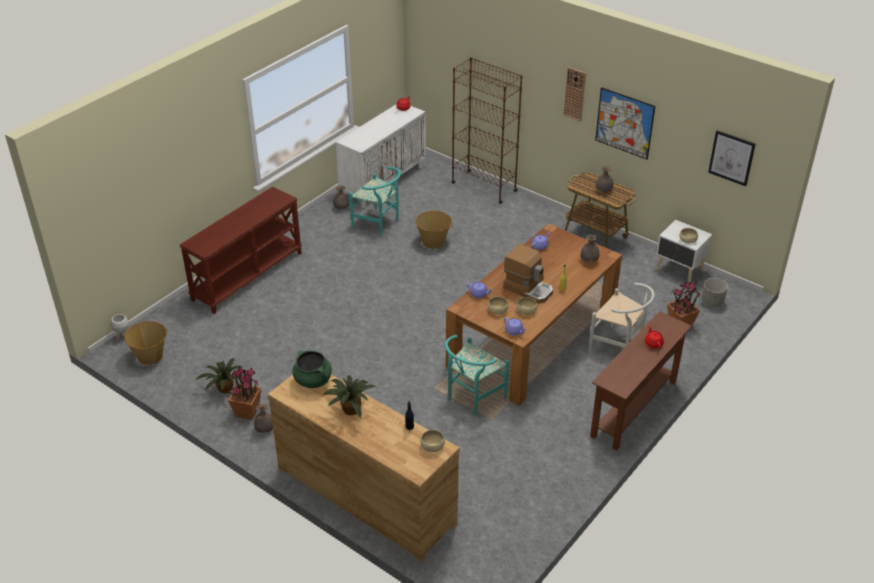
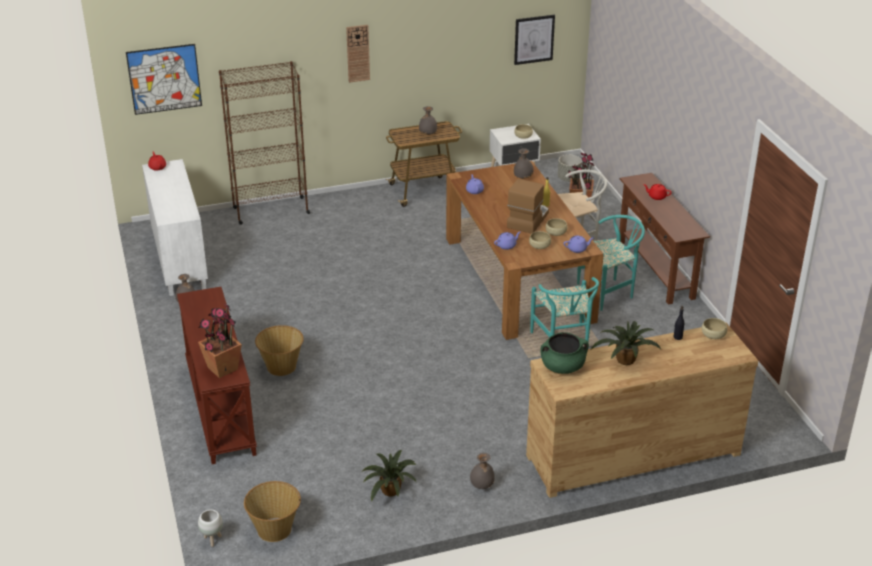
camera: 55 degrees left, 5 degrees down
(247, 412) = (443, 488): potted plant -> potted plant (222, 368)
(379, 224) = (246, 291): turquoise chair -> turquoise chair (609, 292)
(433, 242) = (317, 272): basket -> basket (281, 366)
(528, 289) = (527, 219): coffee machine -> coffee machine turned 45 degrees counterclockwise
(624, 123) = (419, 58): picture -> picture (164, 79)

